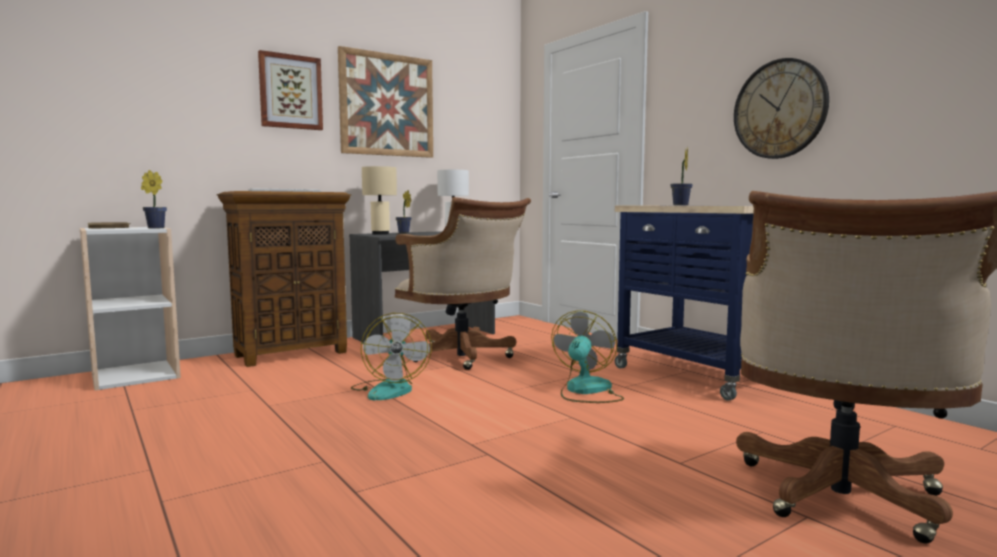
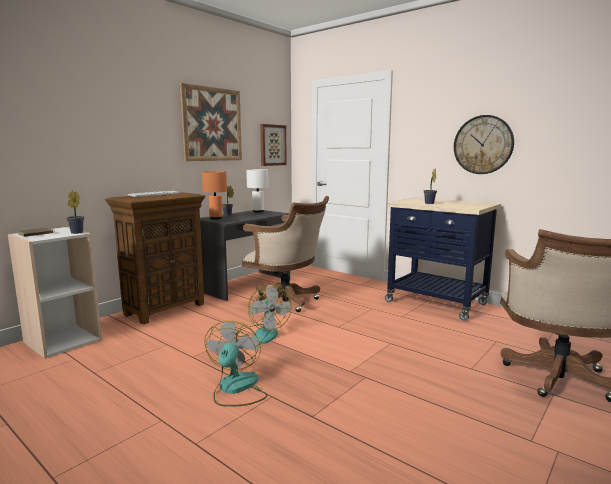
camera: 15 degrees left, 5 degrees up
(290, 92) = (149, 118): picture -> picture (272, 145)
(380, 234) = (215, 218): beige table lamp -> orange table lamp
(586, 391) = (383, 322): fan -> fan (236, 389)

